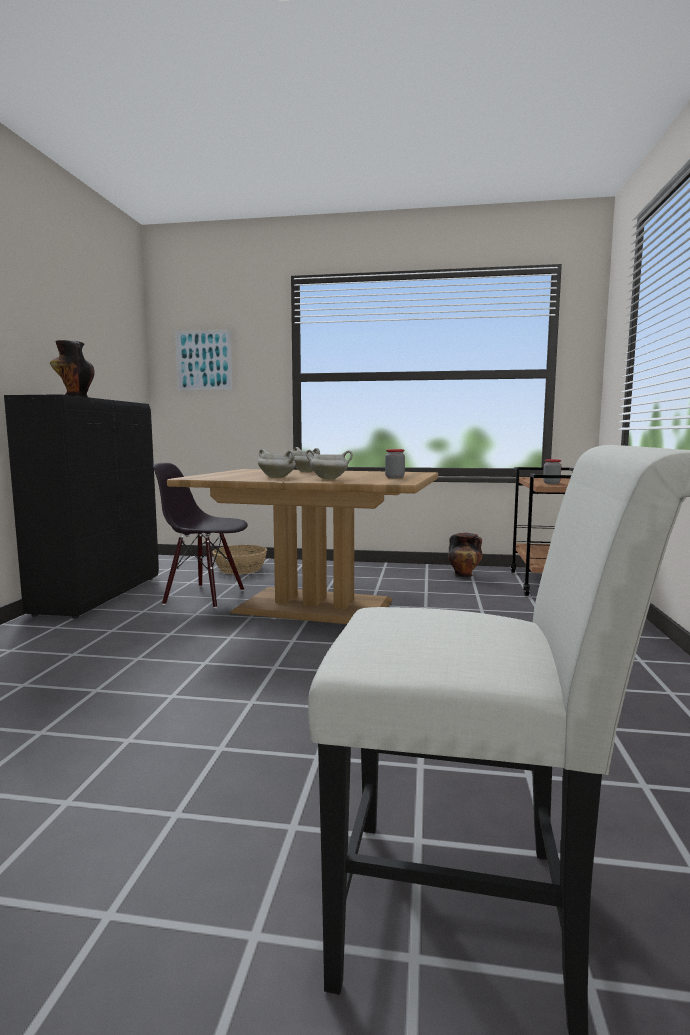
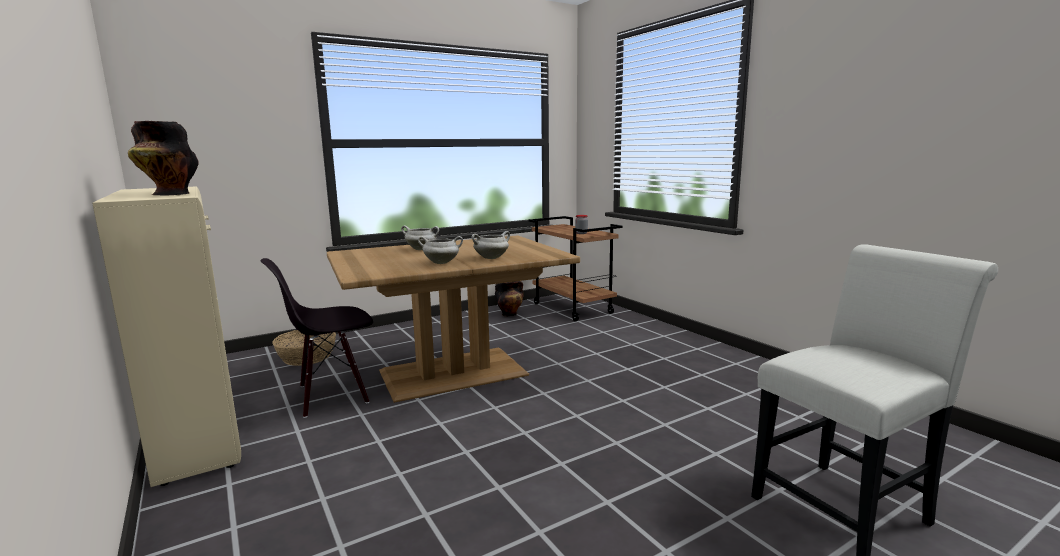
camera: 40 degrees left, 5 degrees up
(100, 595) = (198, 432): black cabinet -> beige cabinet
(204, 360) = (204, 121): picture -> none
(394, 477) = (527, 248): jar -> none

